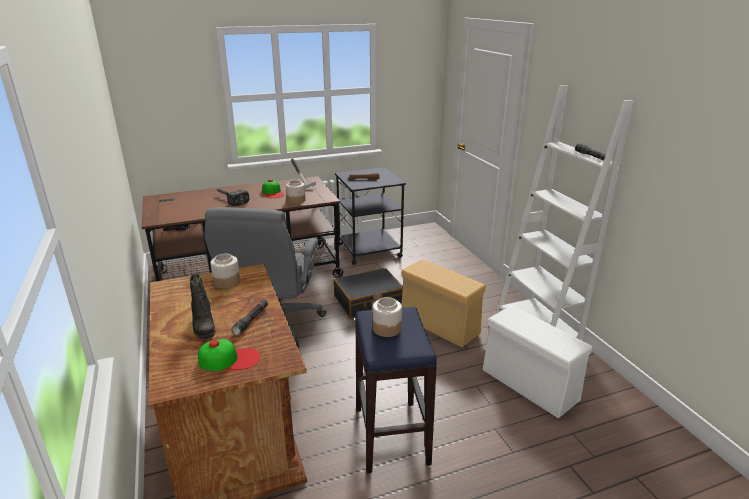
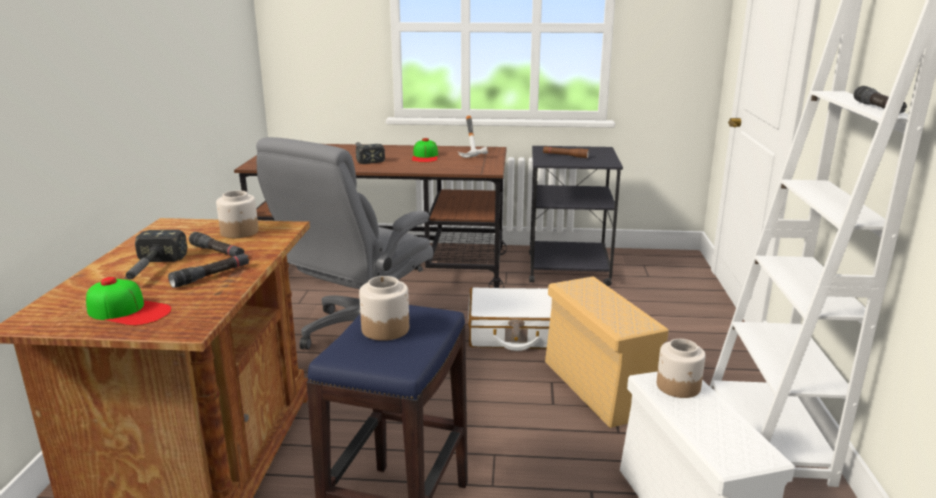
camera: 25 degrees right, 5 degrees down
(203, 327) = (150, 271): black boot -> hammer
(232, 301) = (217, 252): none -> black flashlight
(296, 200) = (445, 168): jar -> jar (678, 386)
(369, 301) = (514, 332): black suitcase -> white suitcase

